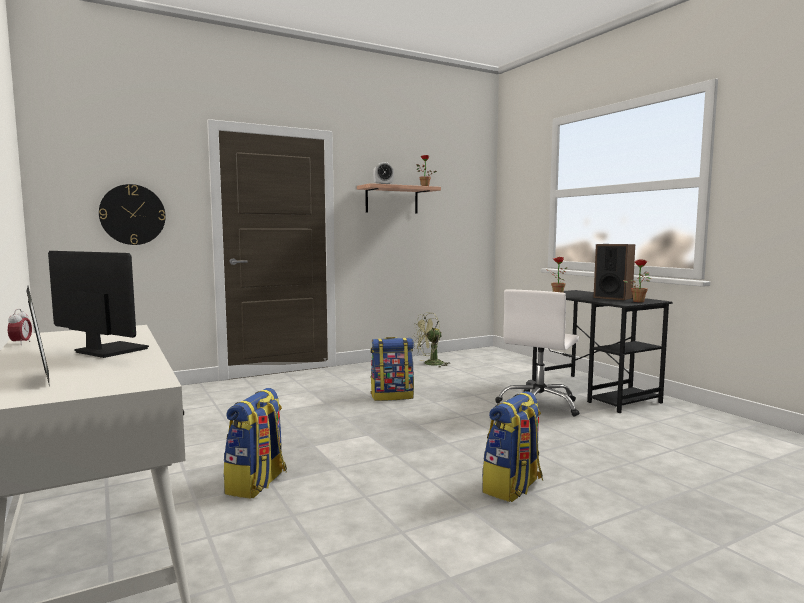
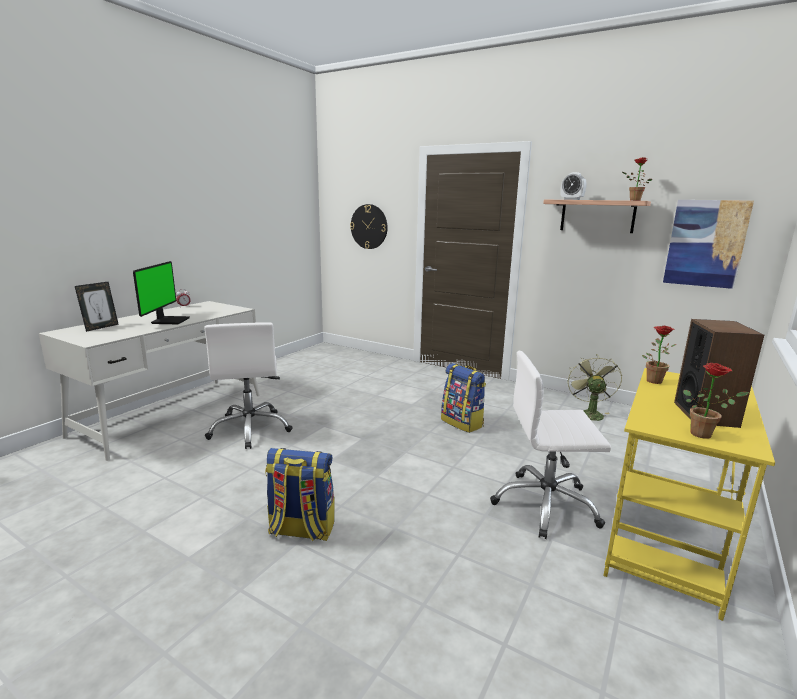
camera: 60 degrees right, 10 degrees up
(257, 484) = (250, 429): backpack -> white office chair
(430, 364) = (588, 413): green fan -> green fan turned 60 degrees clockwise
(458, 219) = (705, 243): none -> picture
(594, 392) = (665, 540): black desk -> yellow desk

